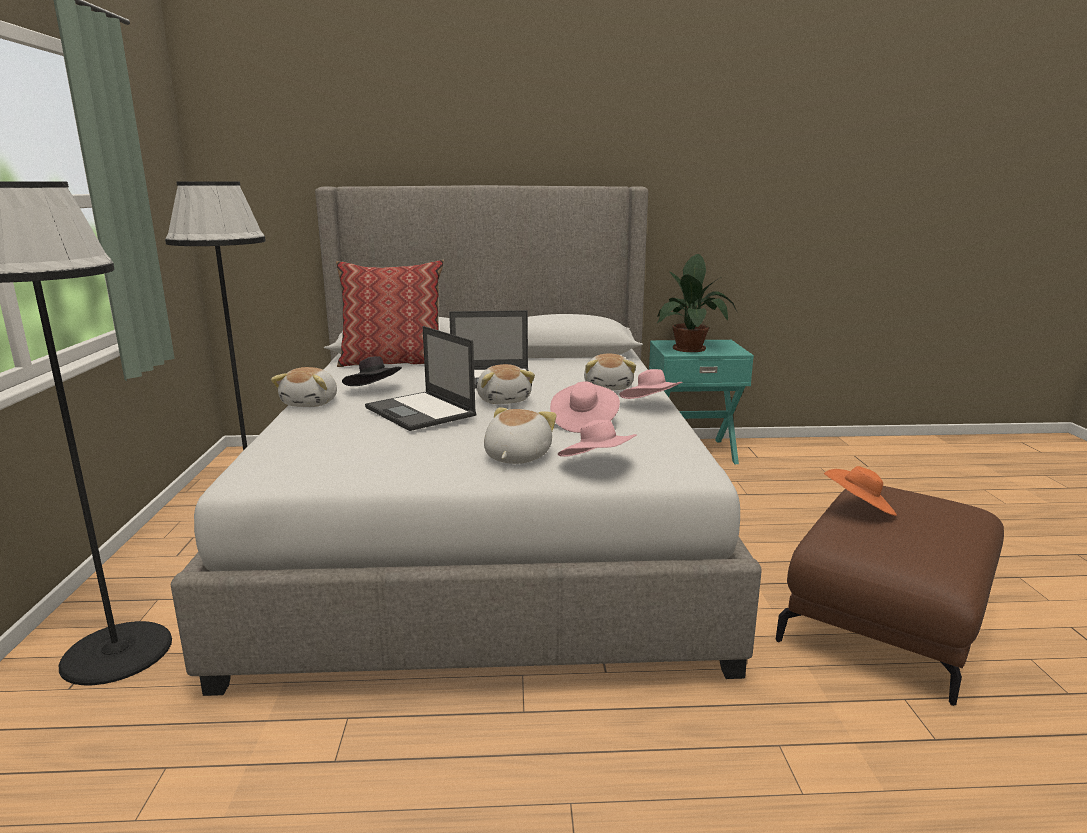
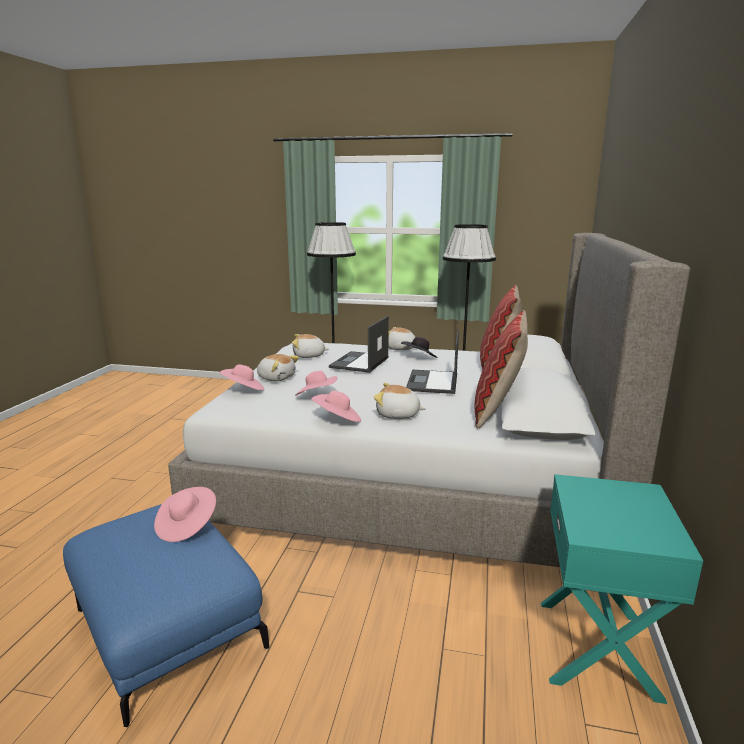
camera: 105 degrees right, 0 degrees up
(421, 412) = (359, 362): laptop -> laptop turned 45 degrees counterclockwise
(504, 400) = (379, 383): plush toy -> plush toy (309, 356)
(563, 360) = (497, 411): none -> pillow
(691, 348) = (608, 502): potted plant -> none
(859, 508) = (187, 526): orange hat -> pink hat
(888, 623) = (166, 630): brown ottoman -> blue ottoman

